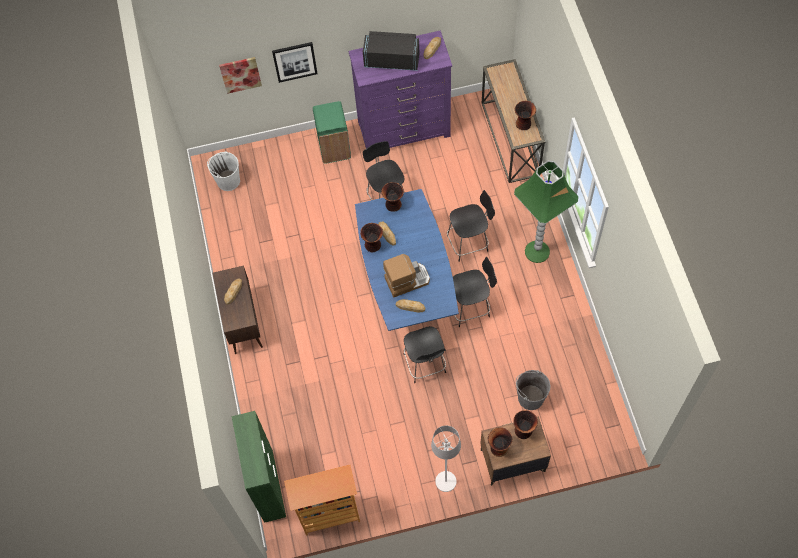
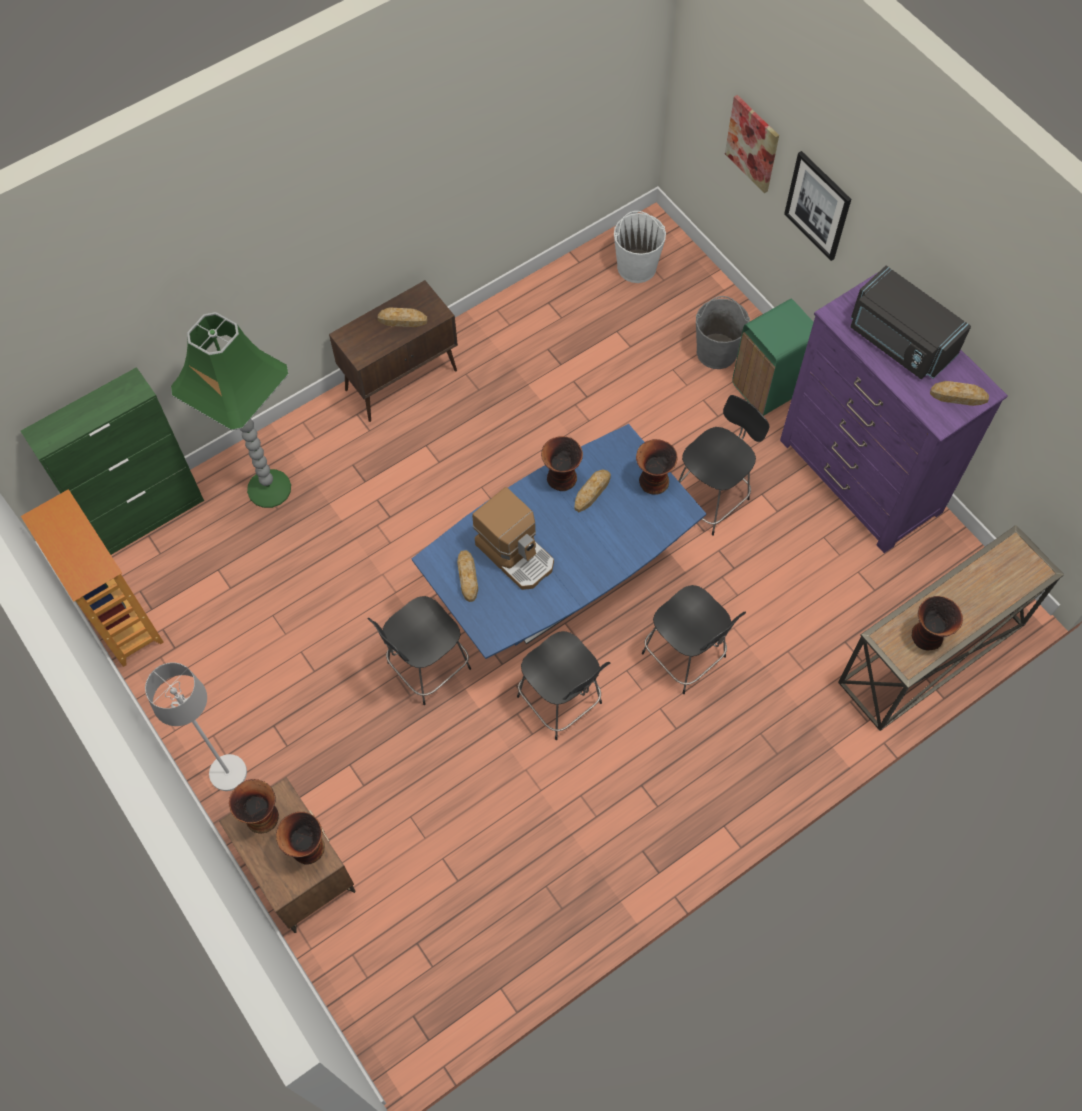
camera: 65 degrees right, 0 degrees up
(392, 59) = (899, 341): black microwave -> black microwave turned 150 degrees clockwise
(530, 397) = (426, 861): grey bucket -> grey bucket (716, 351)
(537, 252) = (719, 779): green floor lamp -> green floor lamp (269, 489)

